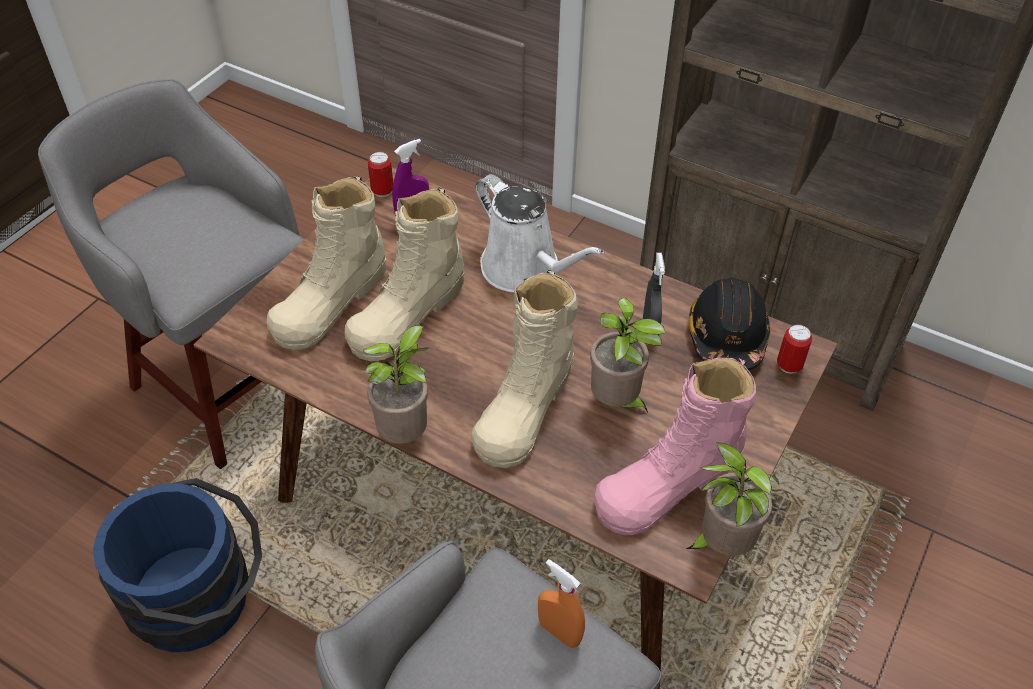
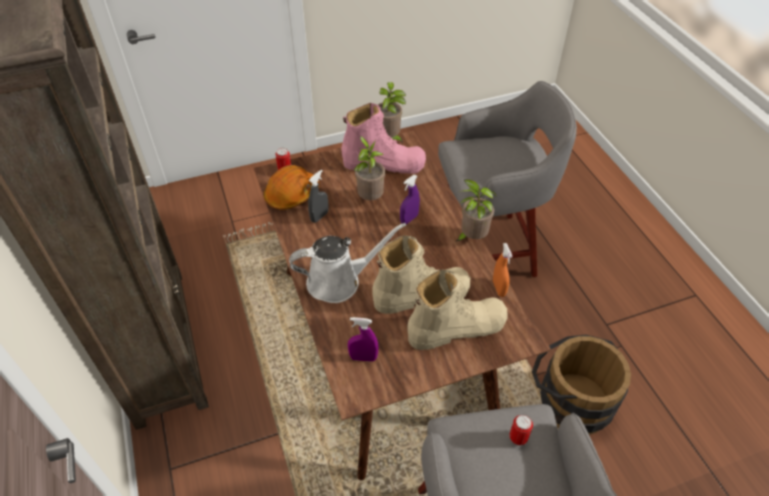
camera: 140 degrees left, 0 degrees up
(202, 600) = (568, 400): blue bucket -> brown bucket
(382, 191) = (363, 392): can -> can (518, 438)
(525, 270) = (339, 281): white watering can -> white watering can turned 75 degrees clockwise
(525, 405) = (409, 219): beige boot -> purple spray bottle
(559, 632) = (466, 159): orange spray bottle -> orange spray bottle (499, 288)
(727, 336) = (292, 195): black hard hat -> orange hard hat

